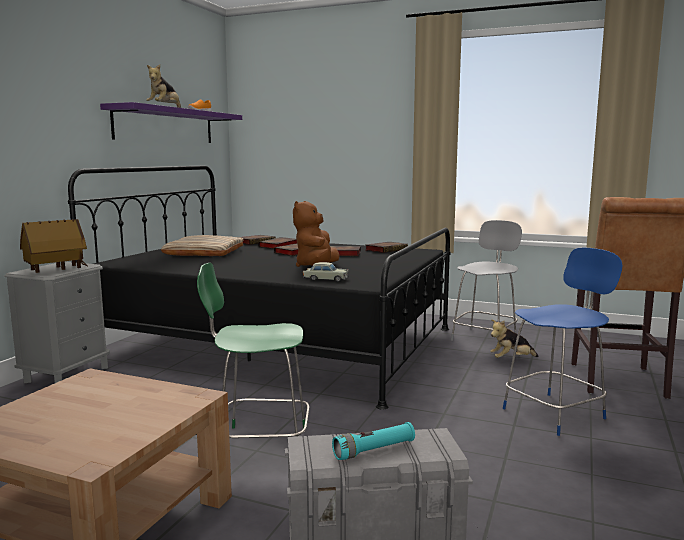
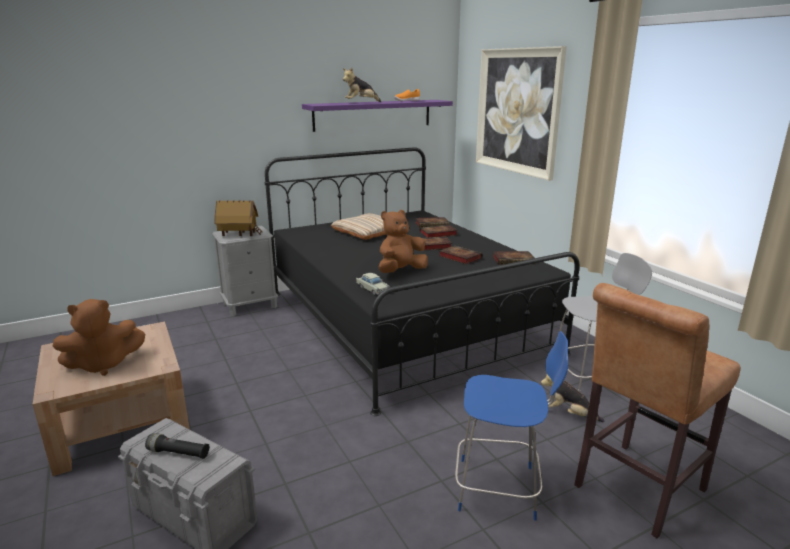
camera: 40 degrees right, 10 degrees up
(105, 419) = (103, 365): none -> brown plush toy
(260, 445) = (258, 407): green chair -> none
(321, 121) = (517, 111): none -> picture
(374, 450) = (178, 453): turquoise flashlight -> black flashlight

